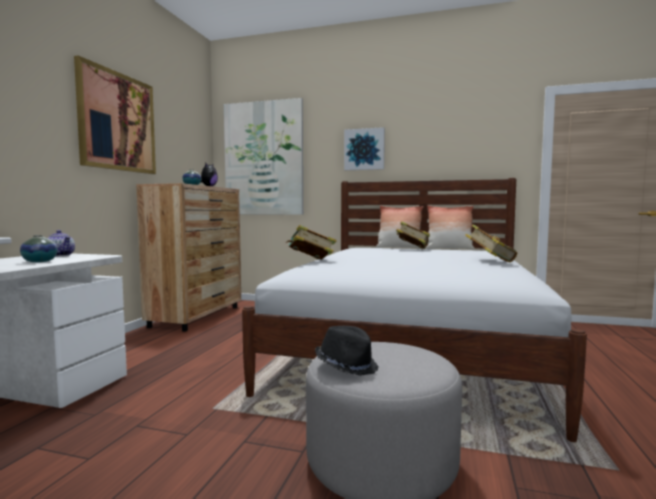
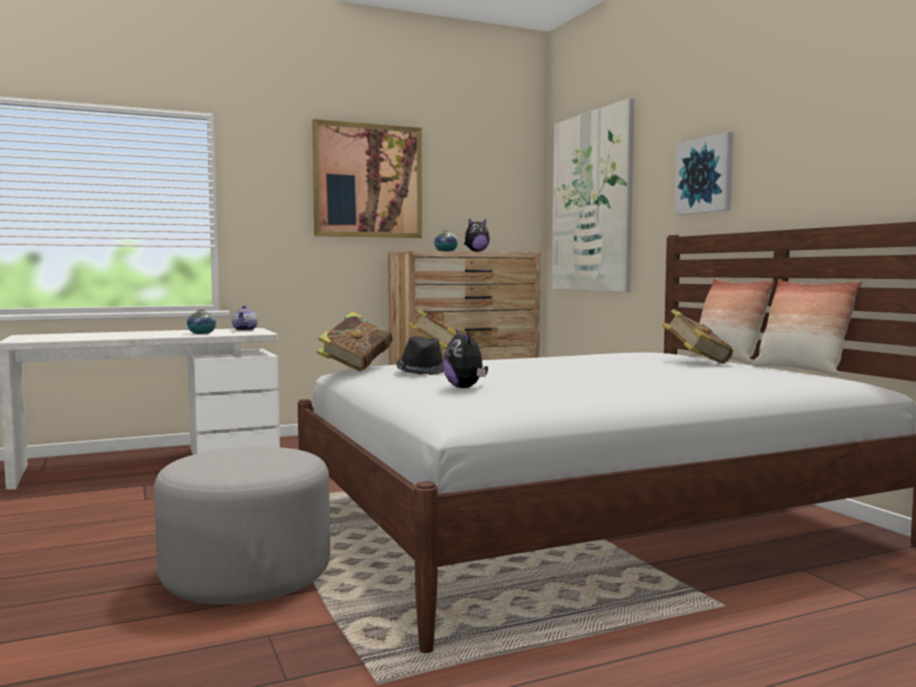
camera: 50 degrees right, 0 degrees up
(346, 365) = (207, 455): black hat -> black hat (422, 371)
(446, 272) = (465, 388): none -> plush toy
(490, 261) = (648, 389): book -> book (356, 367)

